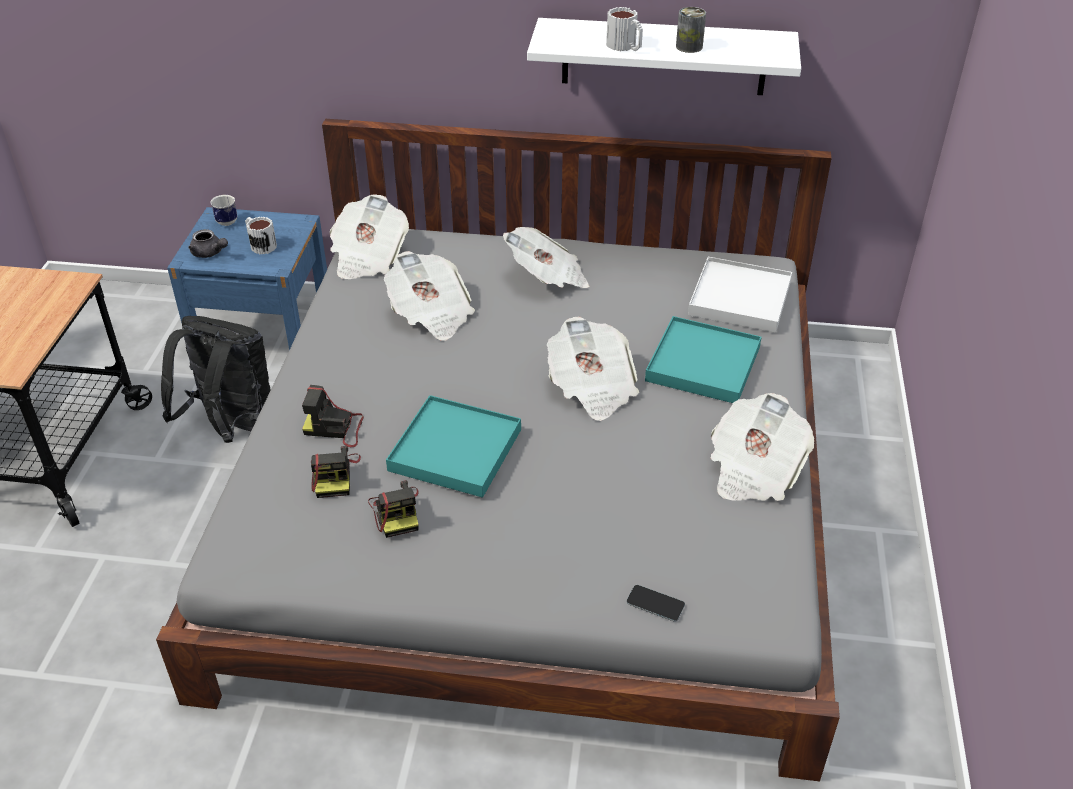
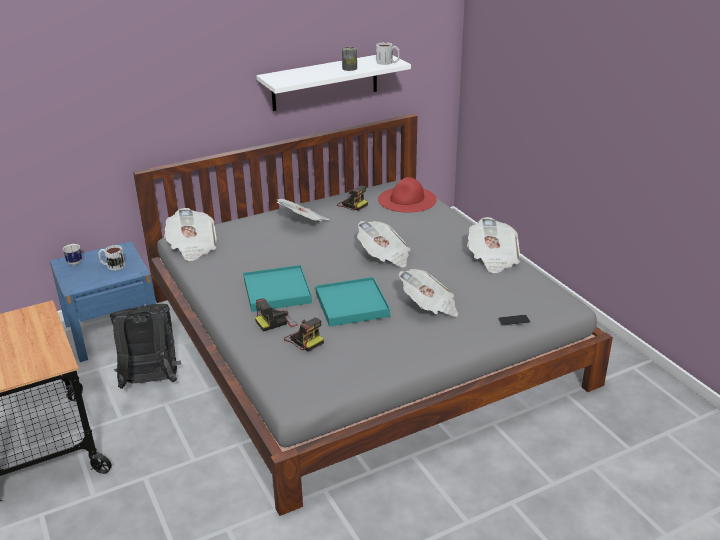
camera: 35 degrees left, 10 degrees down
(210, 253) = (84, 280): grey teapot -> none
(396, 512) = (356, 339): camera -> camera (352, 204)
(431, 314) = (262, 258): newspaper -> newspaper (429, 307)
(625, 47) = (320, 75): mug -> mug (388, 62)
(702, 364) = (422, 229): turquoise tray -> turquoise tray (277, 291)
(740, 299) = (407, 199): white tray -> red hat

